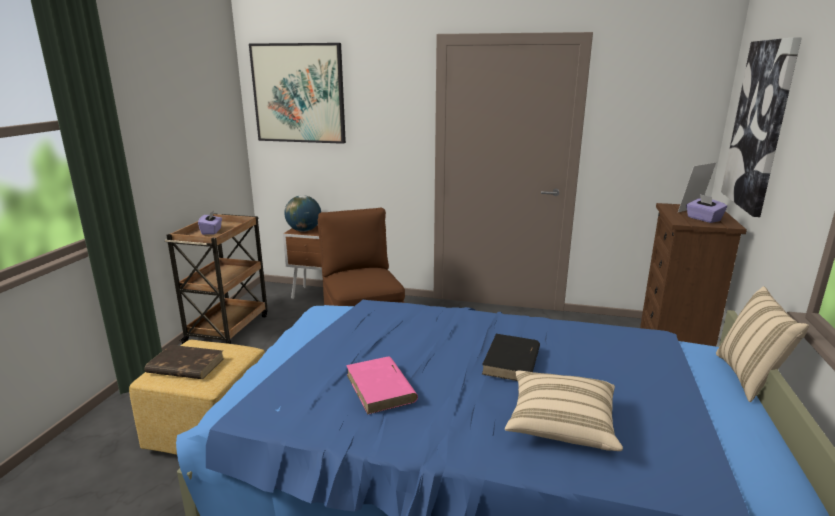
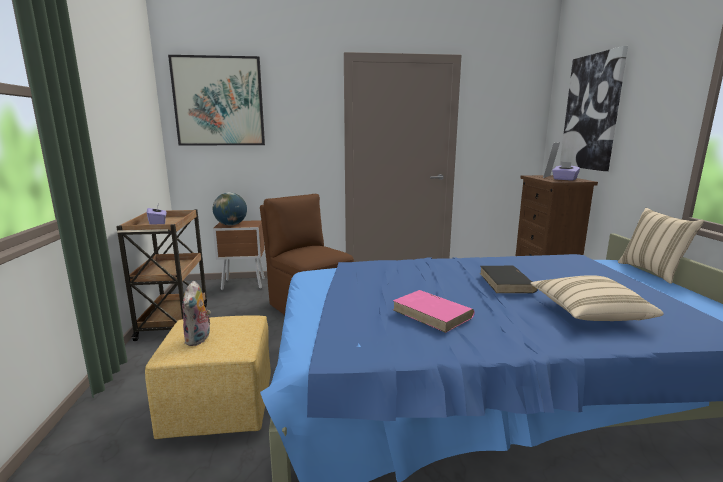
camera: 20 degrees left, 5 degrees down
(185, 366) = (199, 339): brown book -> plush toy

